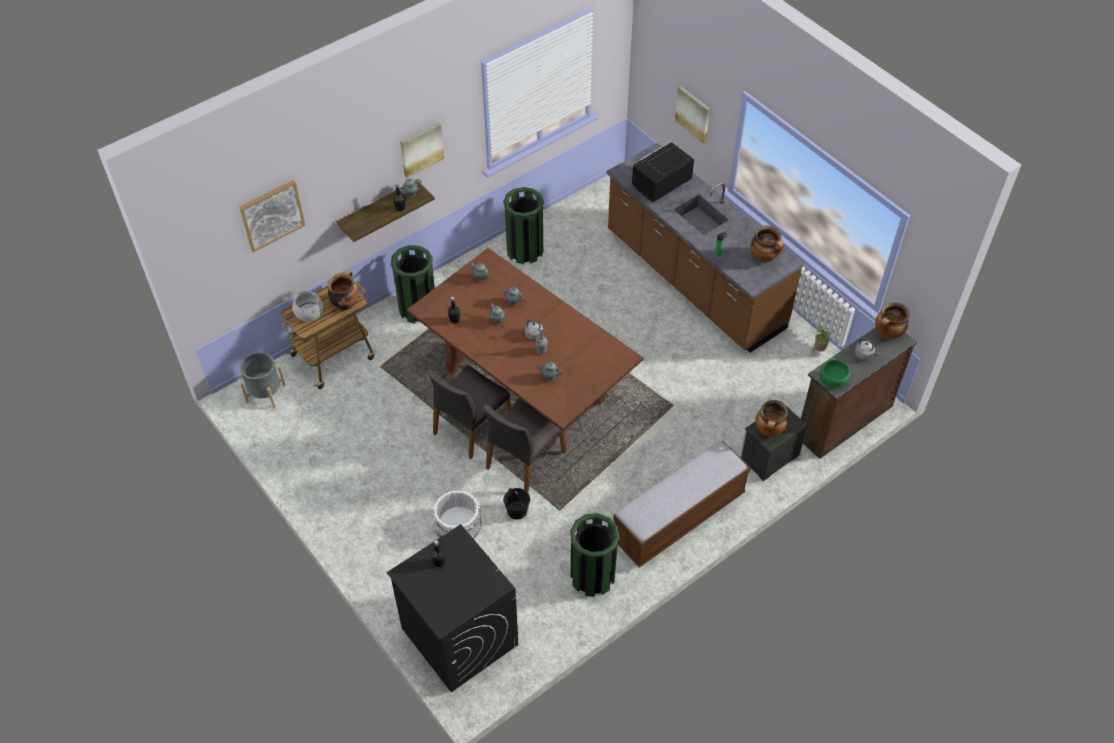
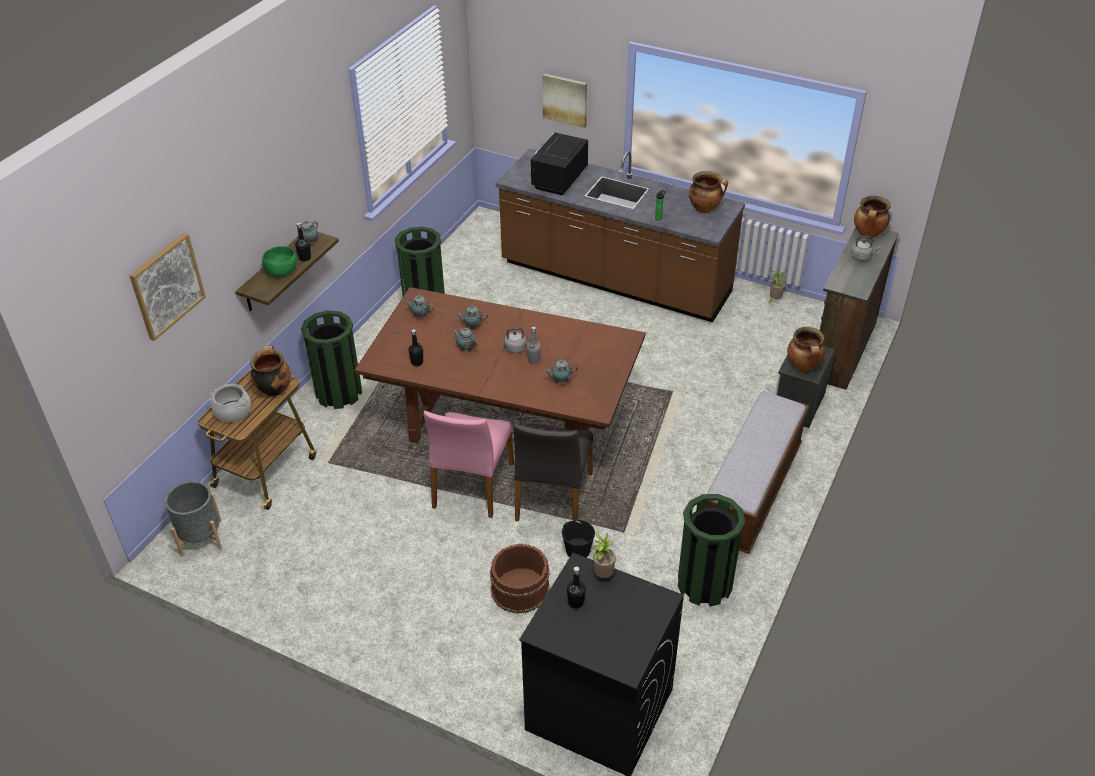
camera: 25 degrees left, 10 degrees down
(421, 149) = (307, 186): picture -> none
(458, 523) = (519, 589): white bucket -> brown bucket
(470, 549) = (602, 574): none -> potted plant
(471, 427) = (471, 486): grey chair -> pink chair
(832, 380) = (851, 287): green bowl -> green bowl (281, 272)

